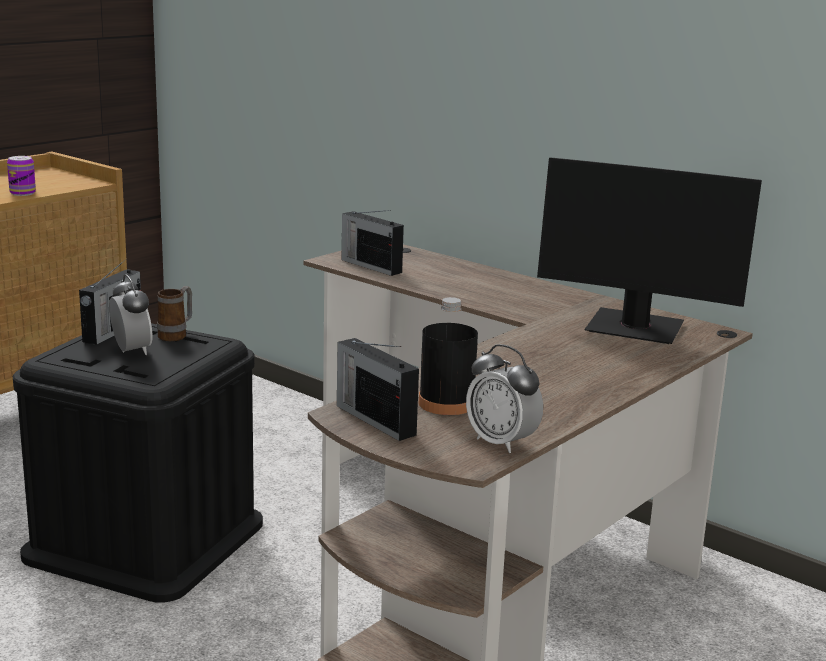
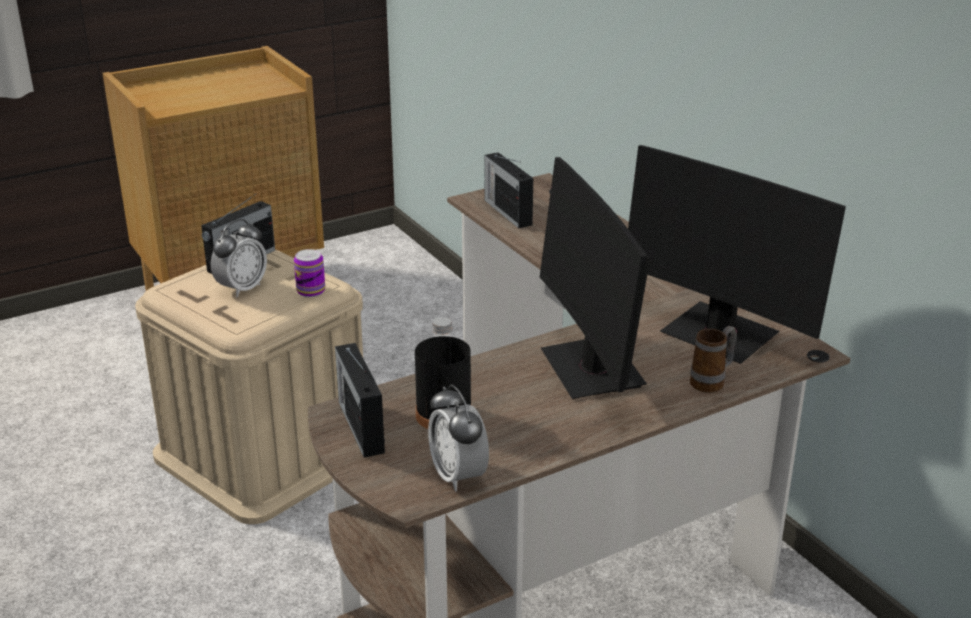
camera: 20 degrees right, 10 degrees up
(22, 193) = (212, 99): can -> can (311, 291)
(132, 351) = (242, 289): alarm clock -> alarm clock turned 45 degrees clockwise
(145, 539) = (266, 452): black storage box -> beige storage box
(176, 335) = (294, 273): mug -> mug (712, 382)
(549, 360) = (592, 369): none -> monitor

